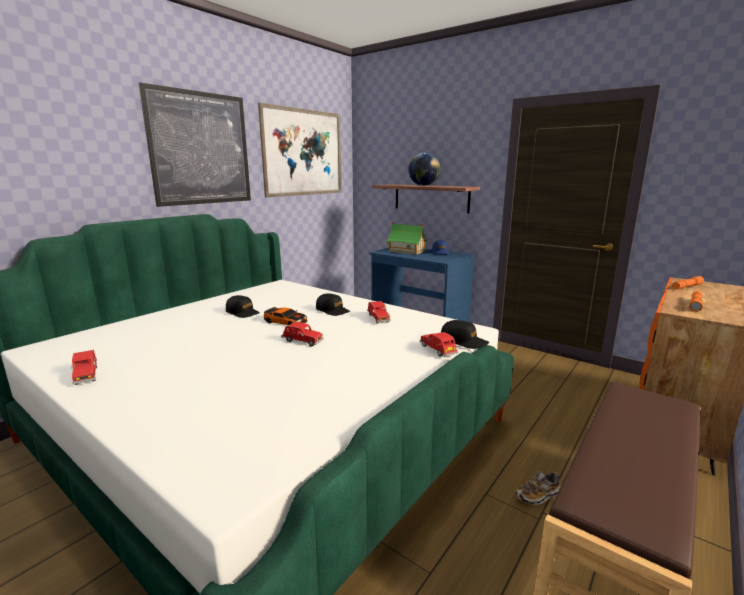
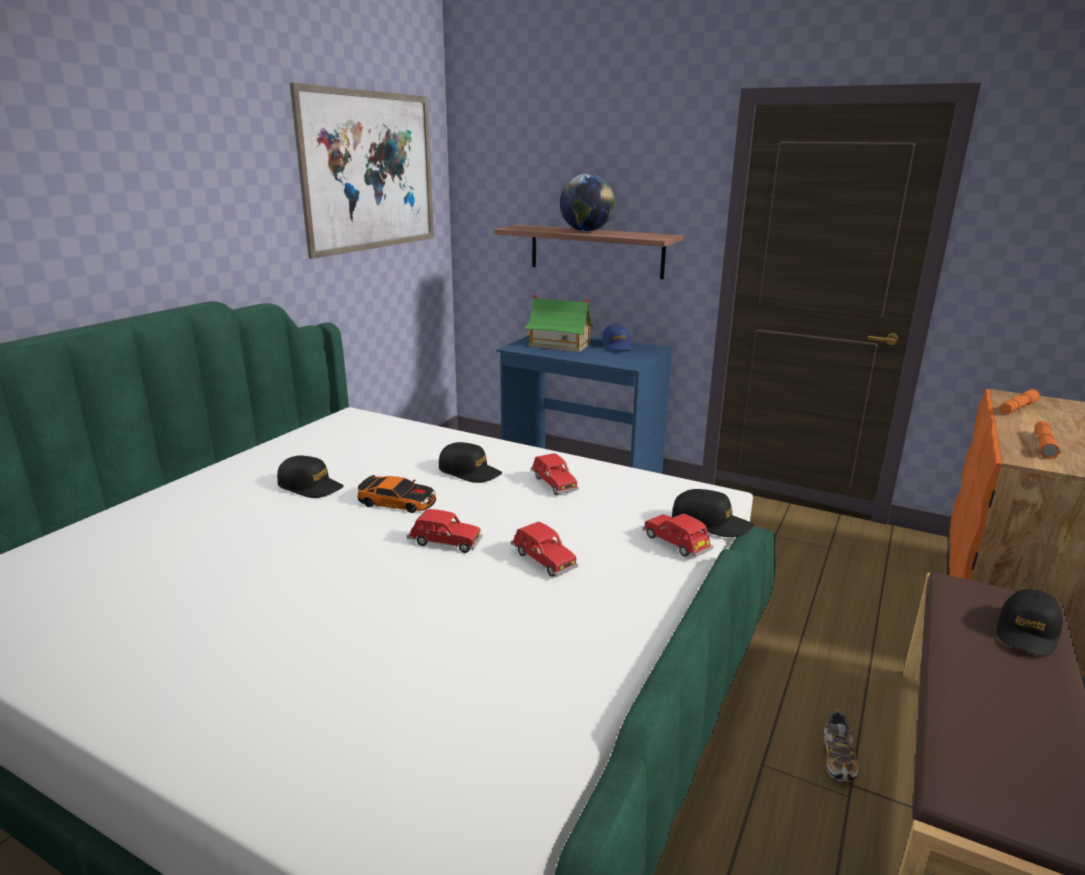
camera: 10 degrees left, 5 degrees up
(86, 375) = (71, 653): red toy car -> red toy car (543, 560)
(201, 149) = (194, 177): picture -> none
(537, 495) = (838, 757): shoe -> shoe turned 45 degrees counterclockwise
(666, 418) = (1027, 632): none -> black cap

